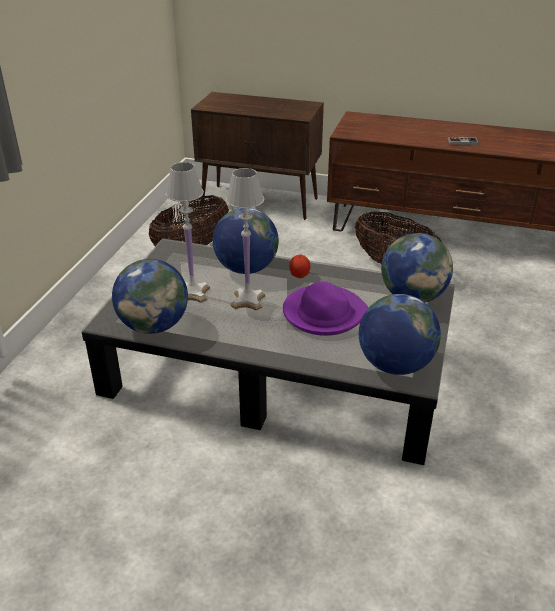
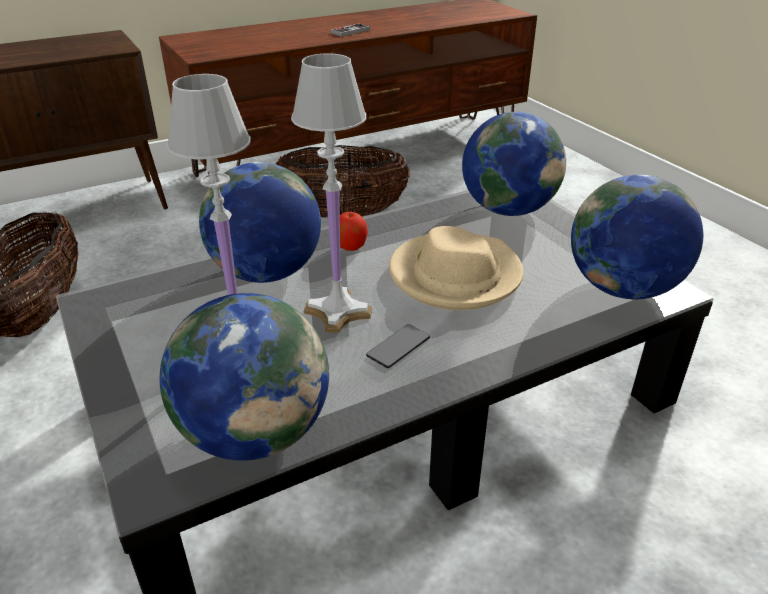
camera: 45 degrees left, 0 degrees up
(248, 328) = (398, 347): none -> phone
(323, 313) = (455, 275): purple hat -> beige hat

